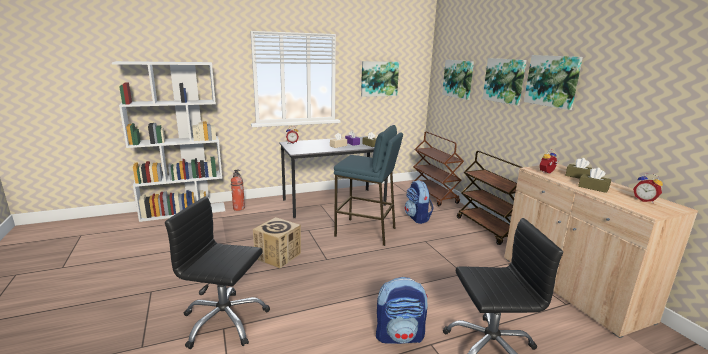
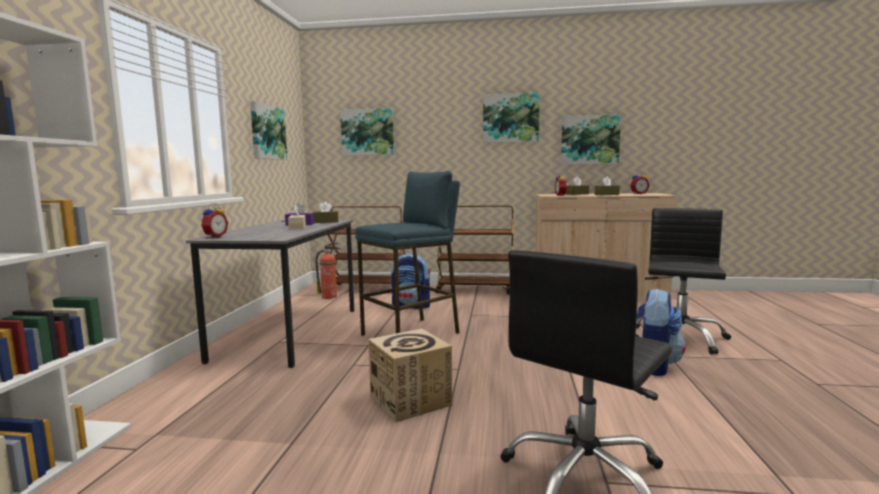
camera: 60 degrees left, 10 degrees down
(239, 208) = (152, 409): fire extinguisher -> fire extinguisher (330, 297)
(504, 80) = (447, 125): picture -> picture (589, 140)

